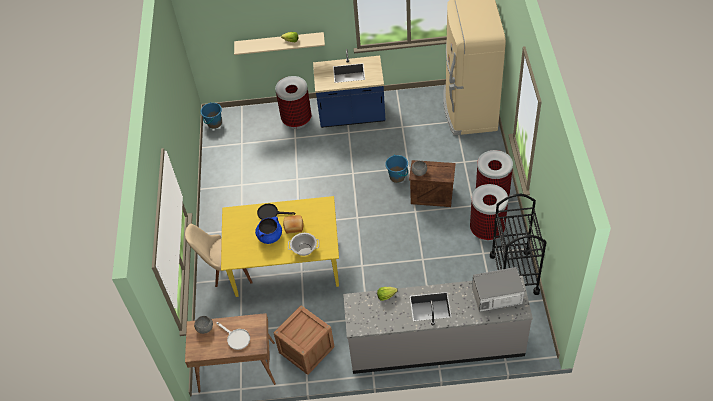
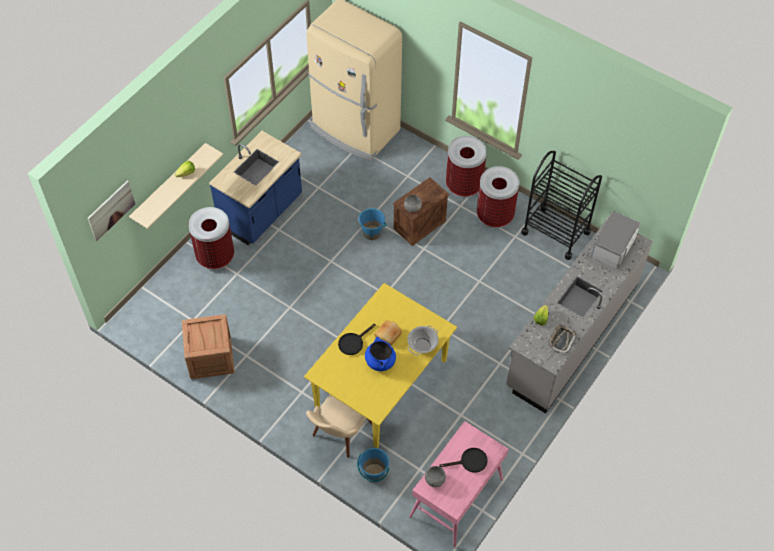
camera: 55 degrees left, 5 degrees up
(214, 123) = (138, 325): blue bucket -> blue bucket (374, 473)
(216, 25) = (111, 210): none -> picture
(236, 338) = (470, 462): white frying pan -> black frying pan
(236, 367) = (456, 499): brown desk -> pink desk
(306, 349) = (489, 431): crate -> crate (210, 357)
(380, 320) = (561, 340): none -> tray

